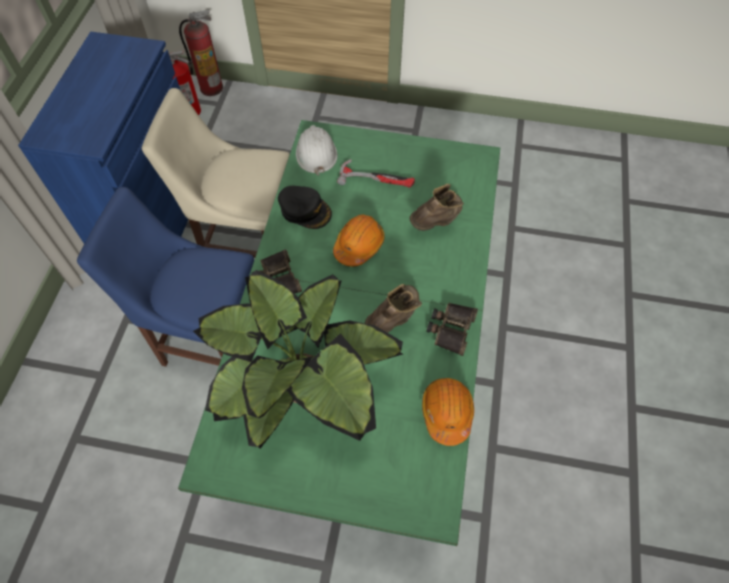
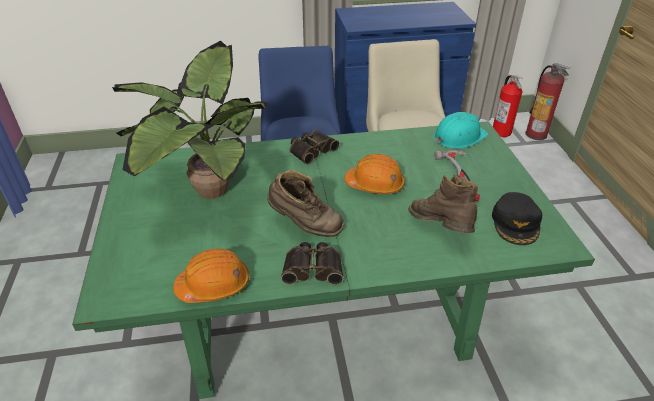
camera: 70 degrees right, 20 degrees down
(305, 210) = (391, 147): black cap -> black cap (516, 223)
(316, 153) = (458, 137): white hard hat -> turquoise hard hat
(437, 222) = (440, 229): brown boot -> brown boot turned 150 degrees counterclockwise

